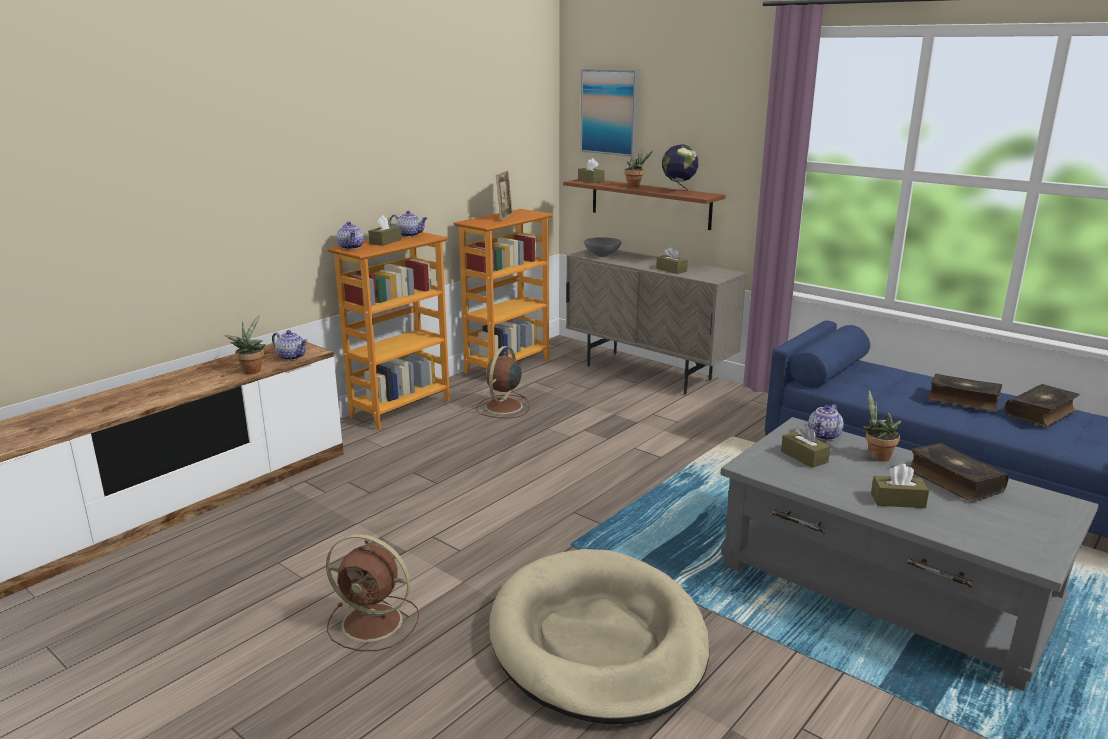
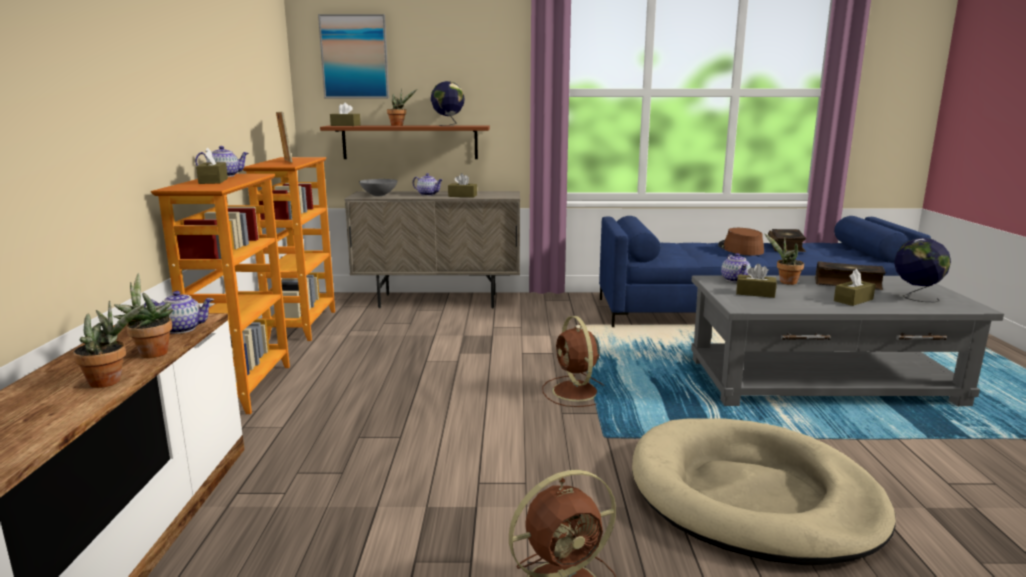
camera: 40 degrees left, 5 degrees down
(207, 383) = (110, 381): none -> potted plant
(352, 247) = (185, 187): teapot -> teapot (428, 194)
(503, 407) = (355, 357): brown fan -> brown fan (576, 392)
(963, 400) = (740, 249): book -> brown hat
(992, 525) = (915, 297): none -> globe

